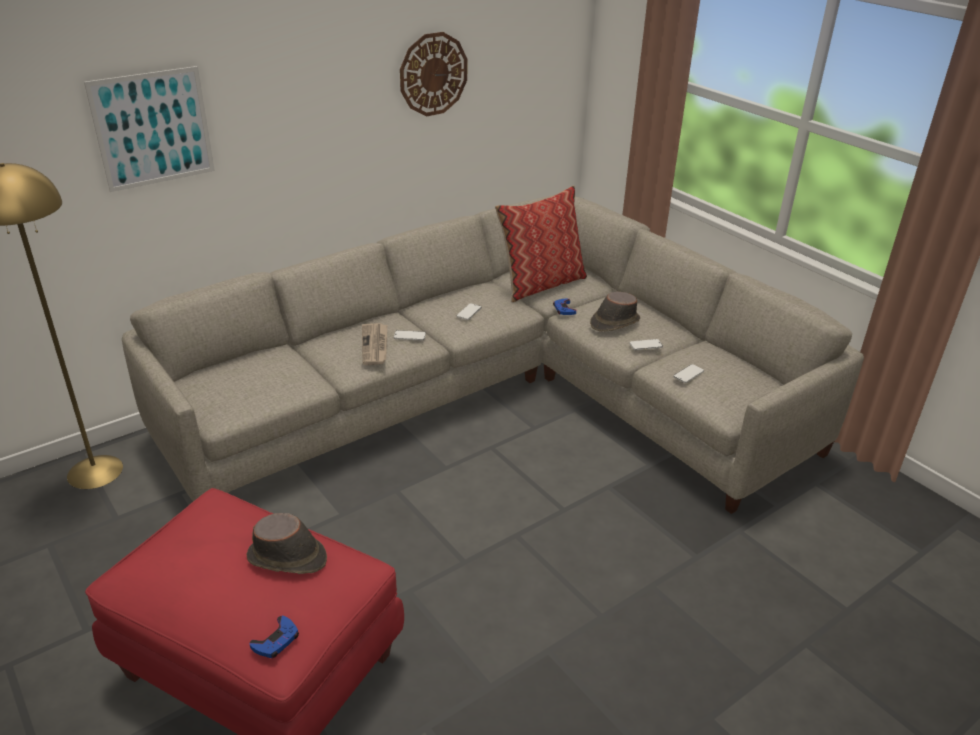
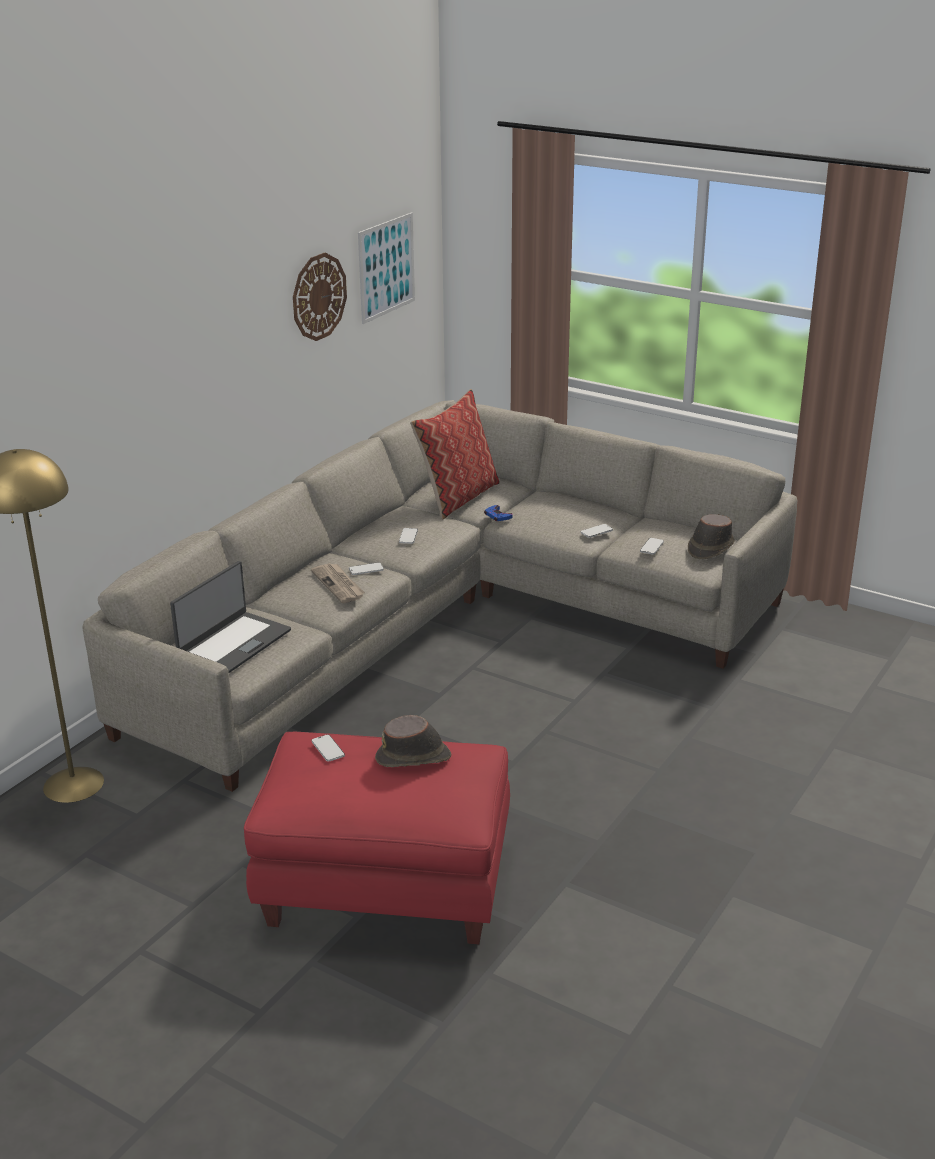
camera: 20 degrees left, 5 degrees down
(153, 128) = (101, 395): picture -> picture (386, 267)
(219, 522) = (328, 749): none -> phone
(243, 382) = (233, 643): none -> laptop
(276, 641) = (455, 811): blue game controller -> none
(614, 322) = (555, 517): brown hat -> brown hat (710, 548)

